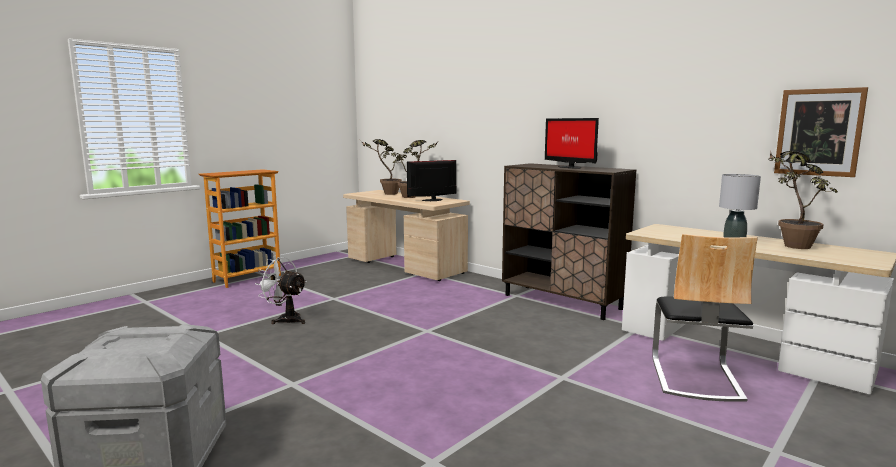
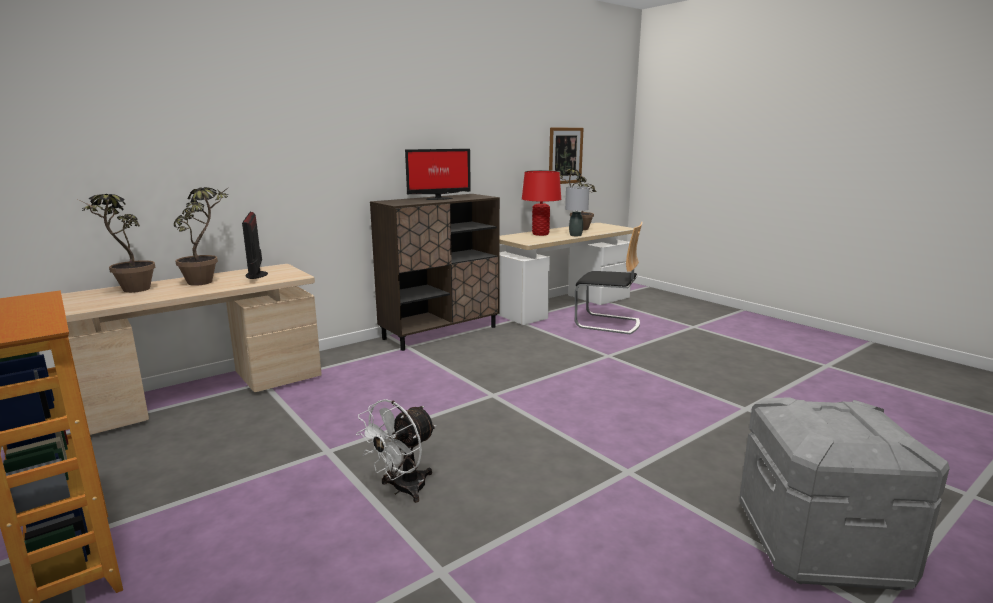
camera: 80 degrees left, 5 degrees up
(709, 235) = (540, 234): none -> red table lamp

